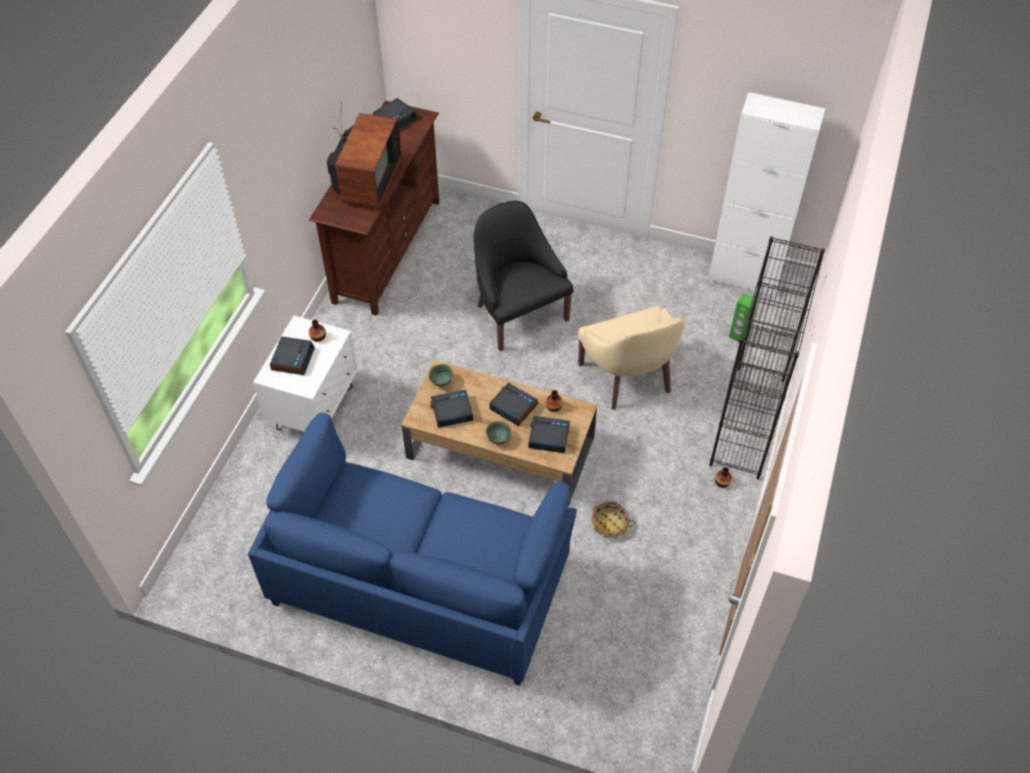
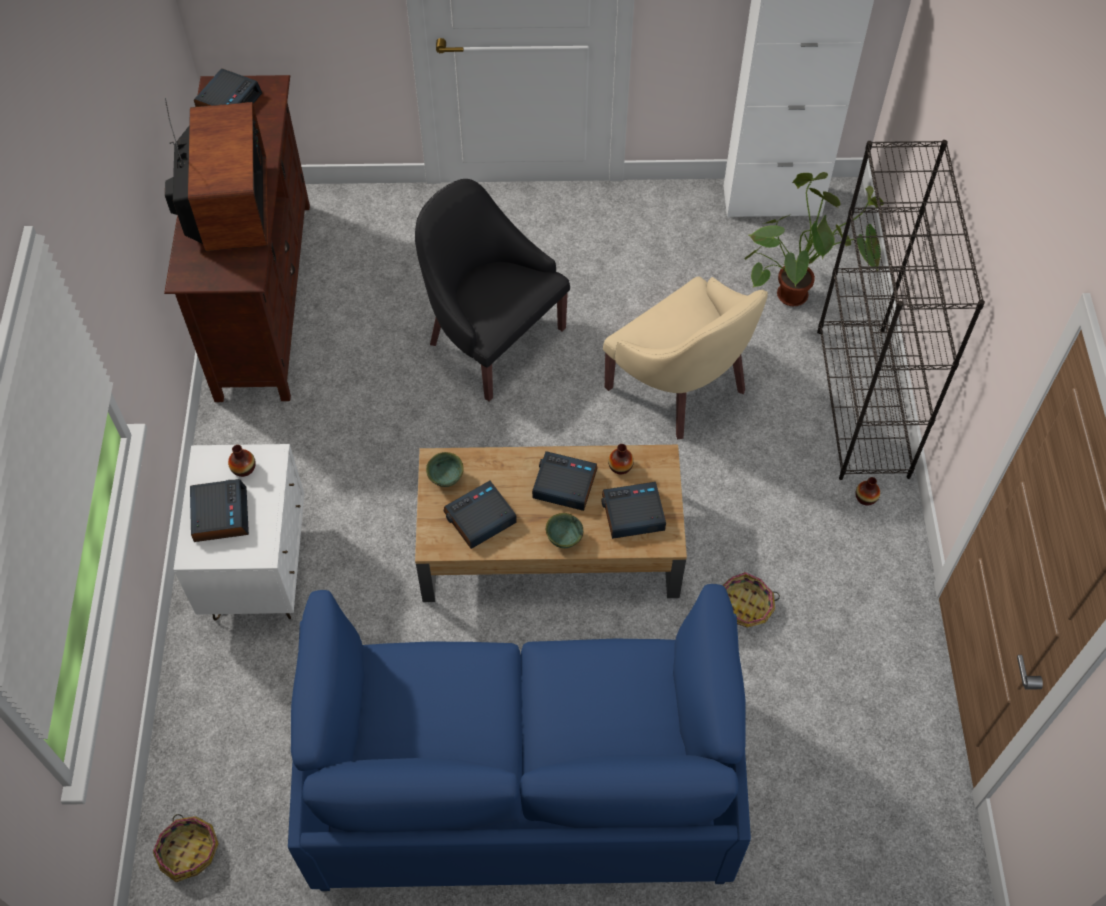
camera: 20 degrees left, 5 degrees up
(207, 556) = (189, 851): none -> basket
(738, 336) = (799, 285): green speaker -> potted plant

